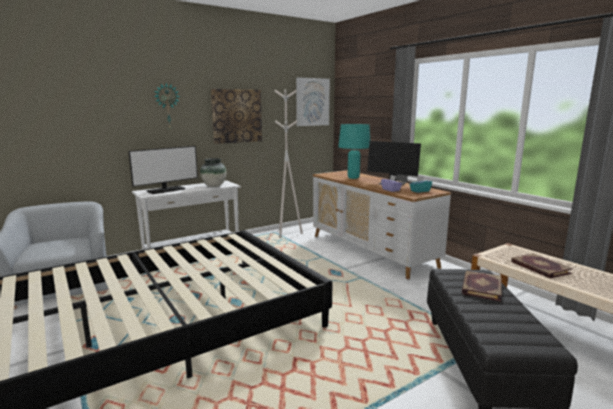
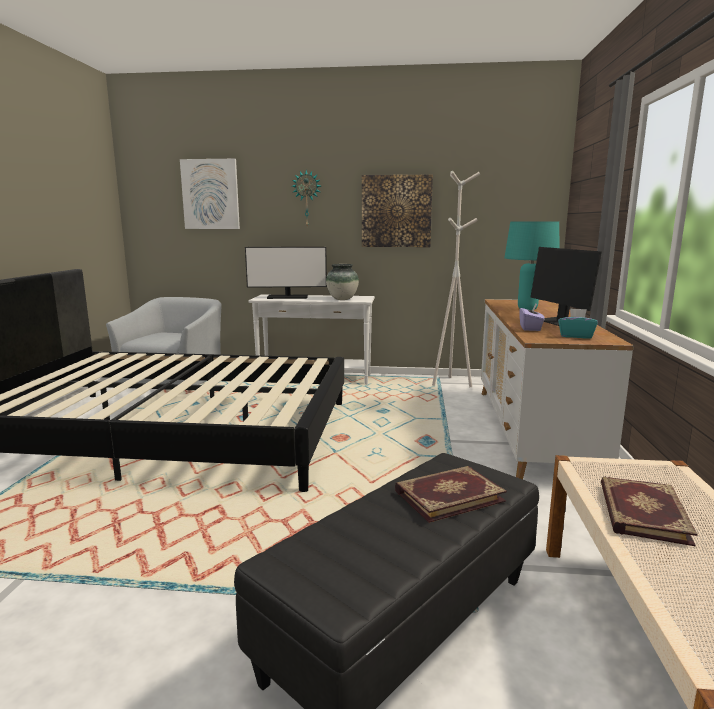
camera: 40 degrees right, 0 degrees up
(312, 102) = (524, 191): picture -> picture (210, 194)

